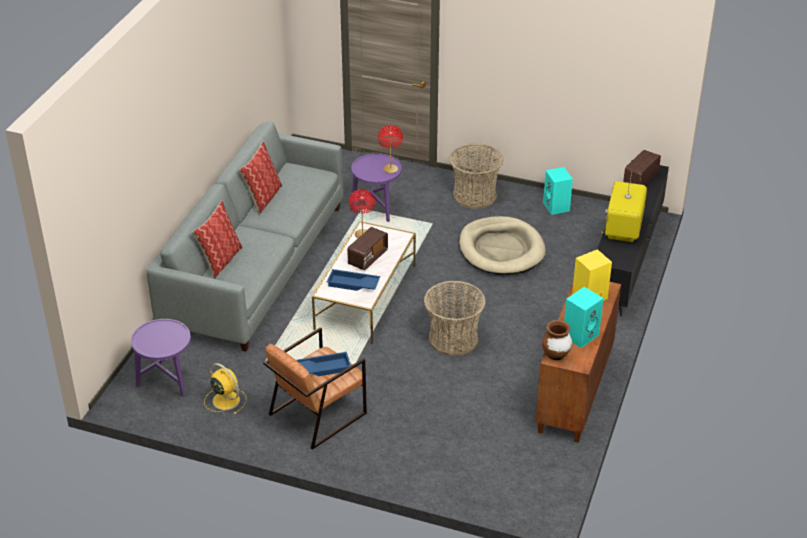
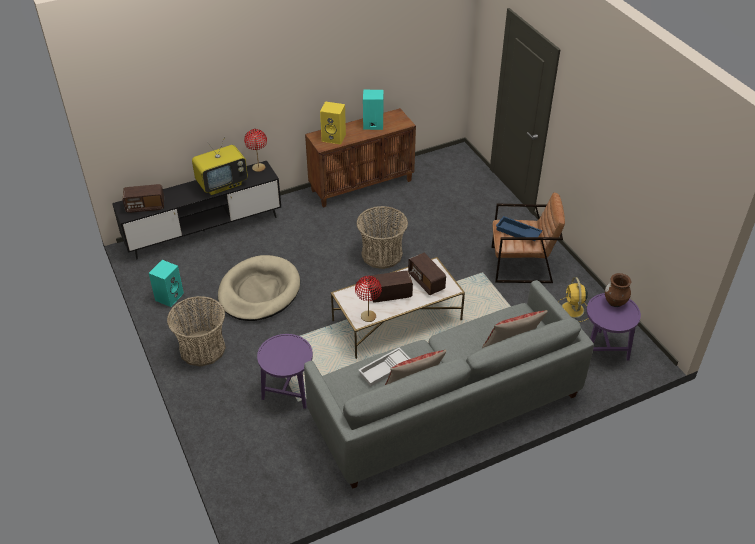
camera: 135 degrees left, 5 degrees up
(295, 195) = (385, 370): none -> white tray
(353, 284) = (426, 282): blue tray -> radio
(390, 169) = (278, 343): red table lamp -> red table lamp (258, 168)
(555, 355) = (402, 124): brown vase -> brown vase (615, 302)

